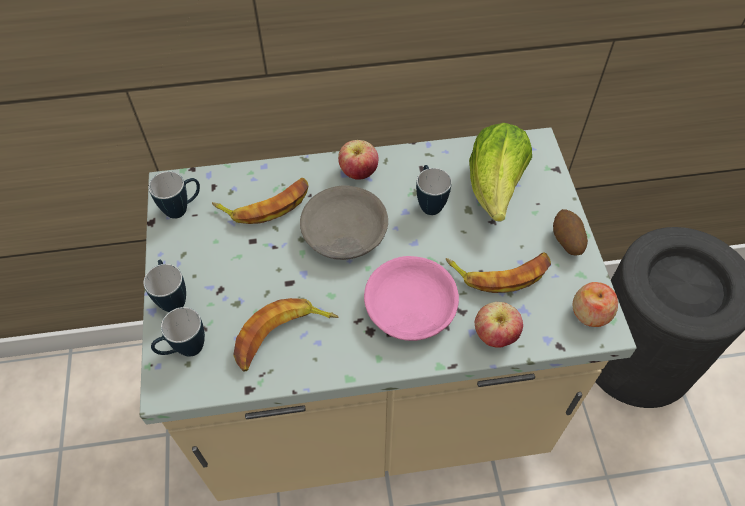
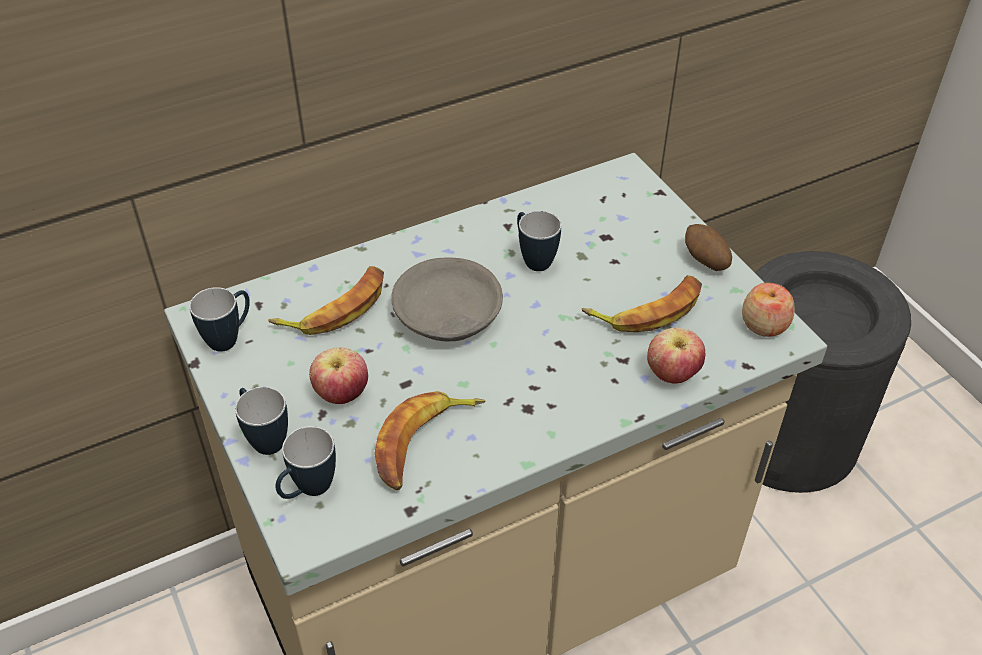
camera: 20 degrees left, 10 degrees down
(358, 173) = (434, 248): apple -> apple (341, 394)
(409, 308) = (562, 372): pink bowl -> none
(495, 188) = (601, 227): lettuce -> none

